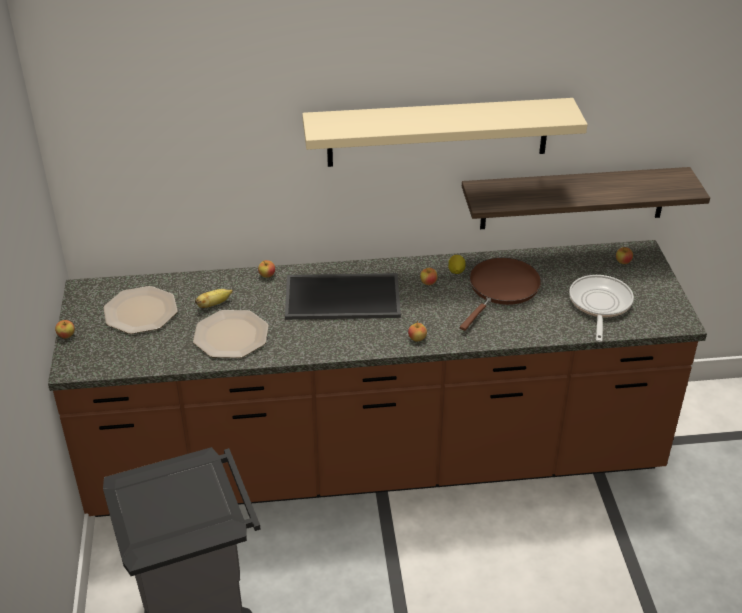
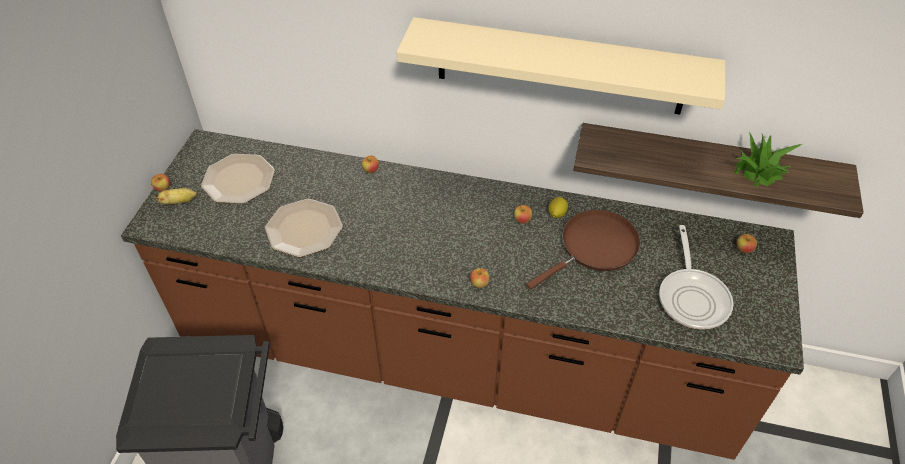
camera: 20 degrees right, 10 degrees up
(214, 304) = (306, 190): banana -> banana (179, 202)
(343, 296) = (431, 213): tray -> none
(599, 305) = (692, 297): frying pan -> frying pan turned 150 degrees clockwise
(620, 185) = (759, 170): none -> potted plant

